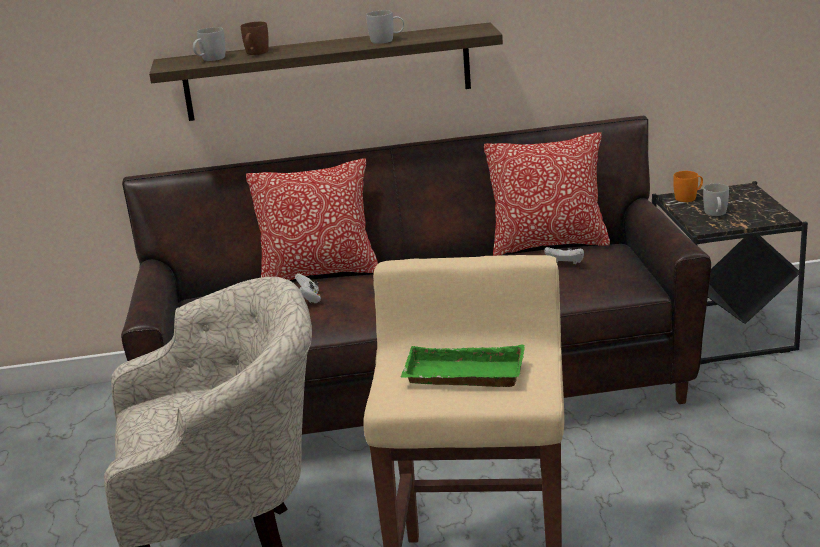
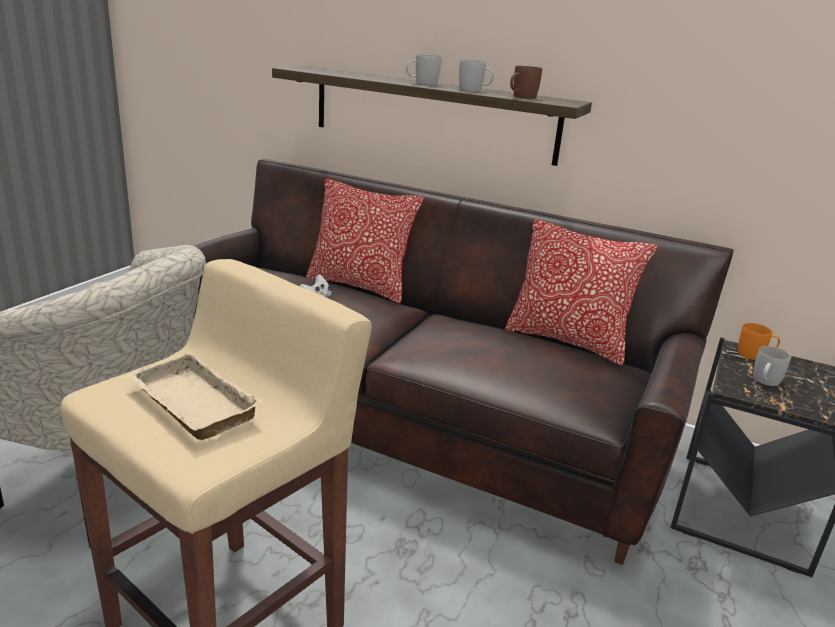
camera: 30 degrees right, 0 degrees up
(210, 59) = (329, 71): white mug -> white mug (422, 83)
(255, 53) = (365, 76): brown mug -> brown mug (521, 97)
(462, 376) = (188, 404): green tray -> beige tray
(565, 264) = (551, 363): white game controller -> none

